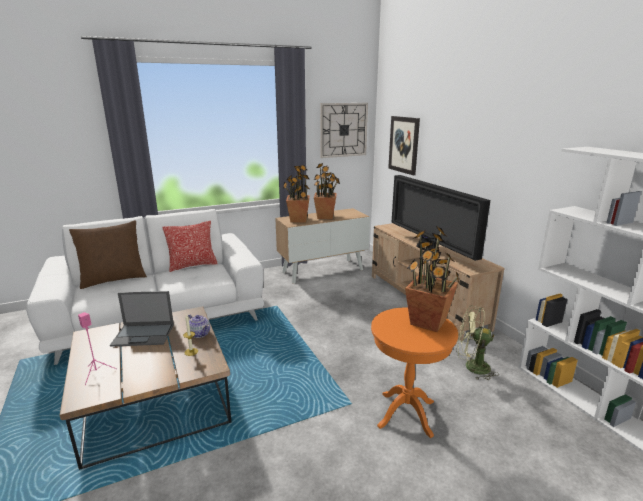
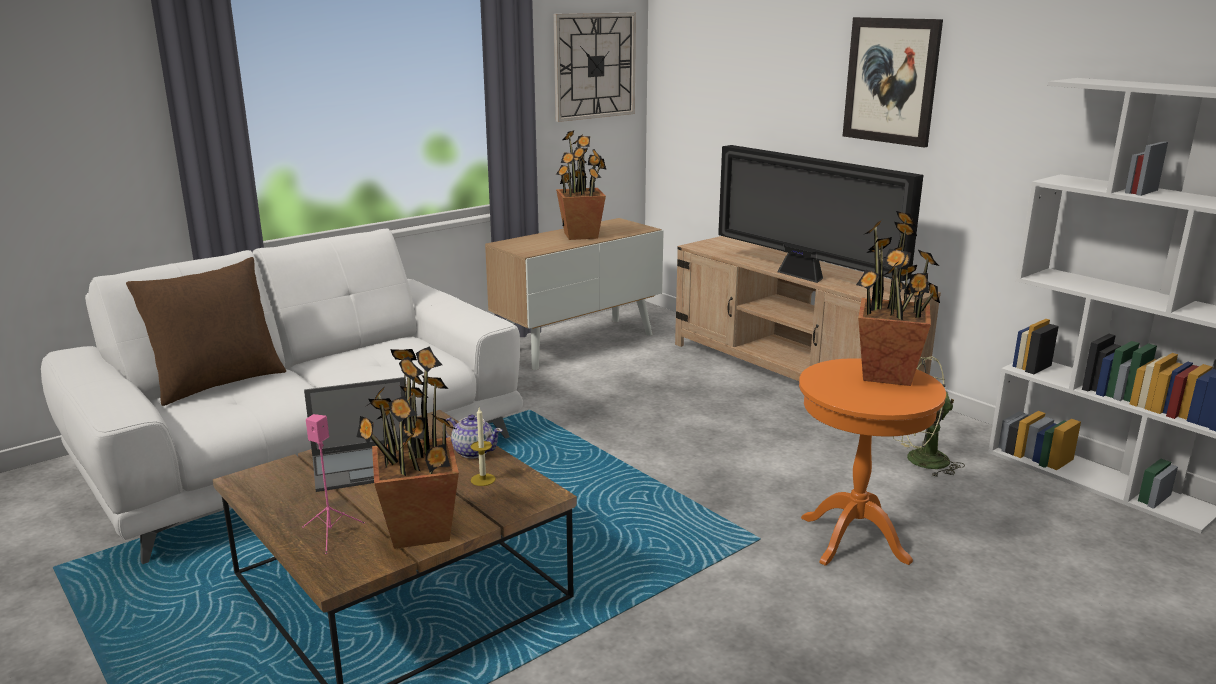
camera: 15 degrees left, 0 degrees up
(193, 265) = (364, 344): pillow -> none
(298, 220) = (534, 244): potted plant -> potted plant (418, 531)
(404, 145) = (717, 91): picture -> picture (891, 81)

